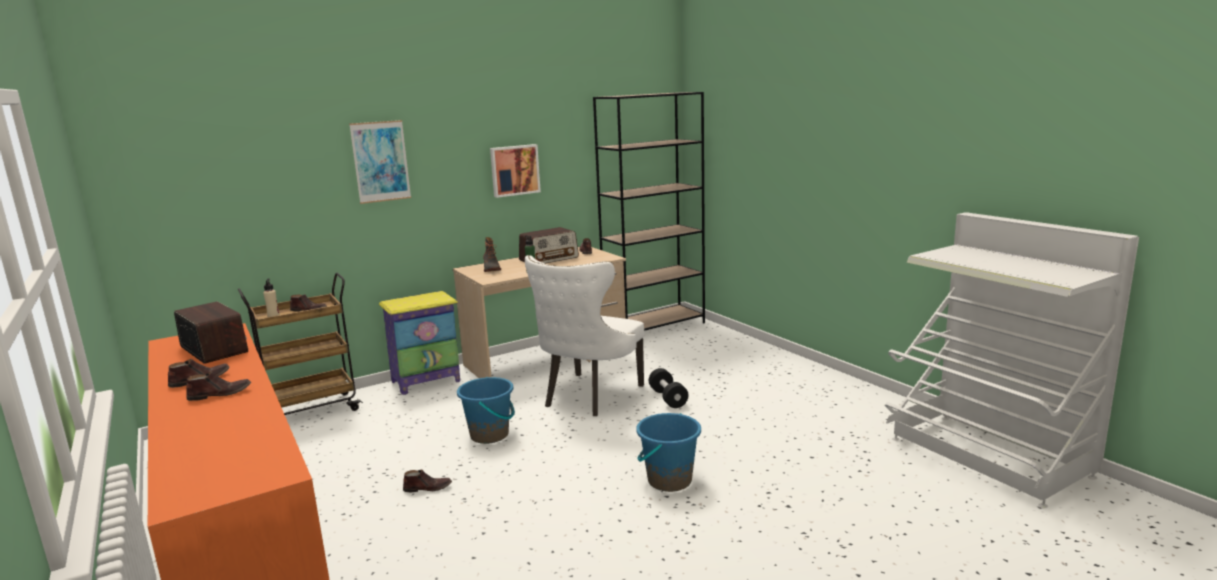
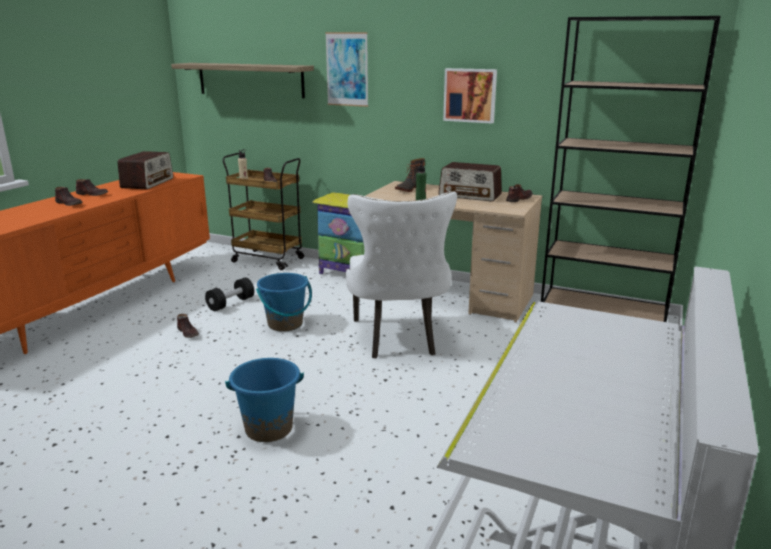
camera: 55 degrees right, 5 degrees up
(238, 191) = (250, 80): none -> shelf
(589, 396) = (398, 337): white chair -> white chair turned 90 degrees counterclockwise
(668, 398) = (439, 376): black dumbbell -> black dumbbell (231, 303)

